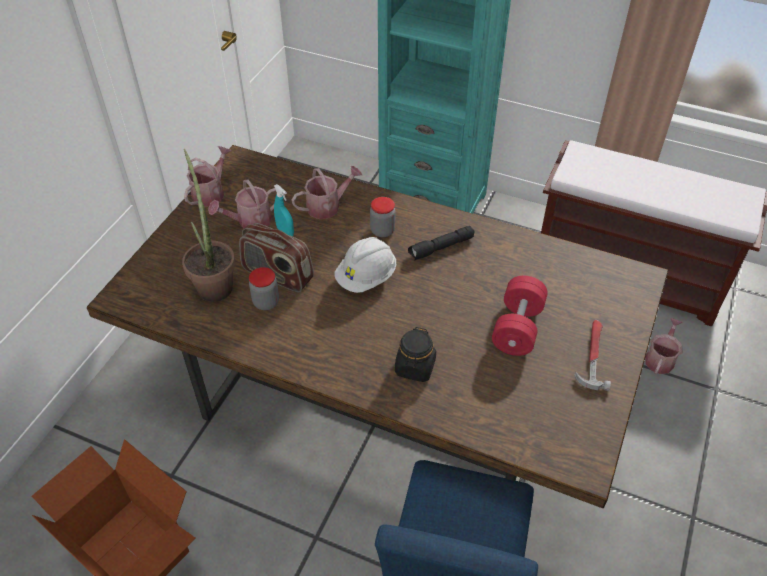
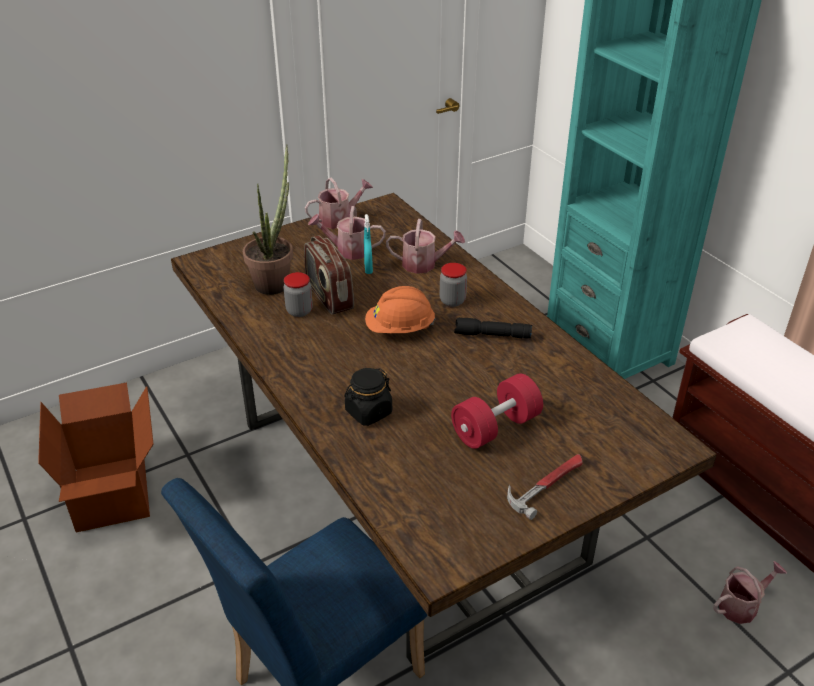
camera: 35 degrees right, 10 degrees down
(366, 278) = (400, 329): white hard hat -> orange hard hat

